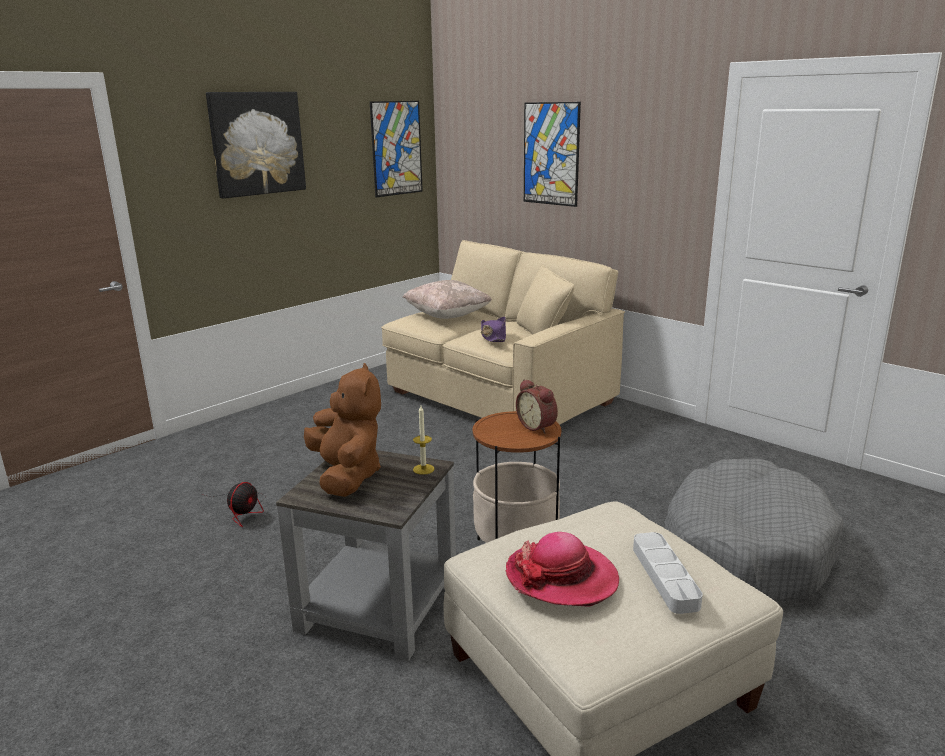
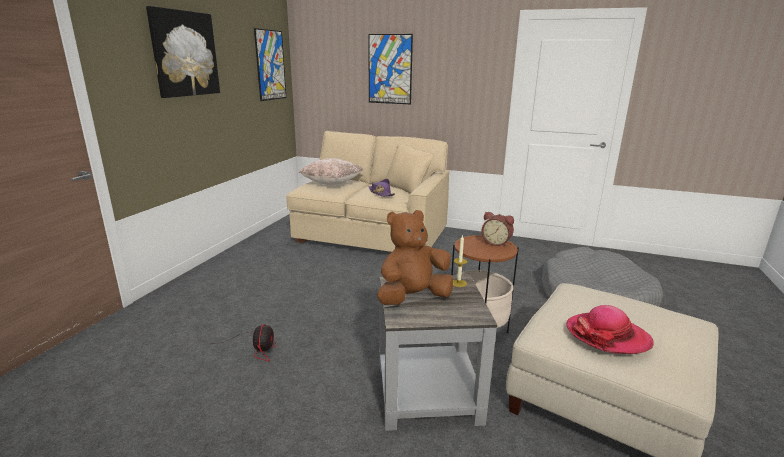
camera: 25 degrees left, 0 degrees up
(347, 476) = (413, 298): brown plush toy -> brown plush toy turned 75 degrees counterclockwise
(665, 576) = (656, 321): grey tray -> none

